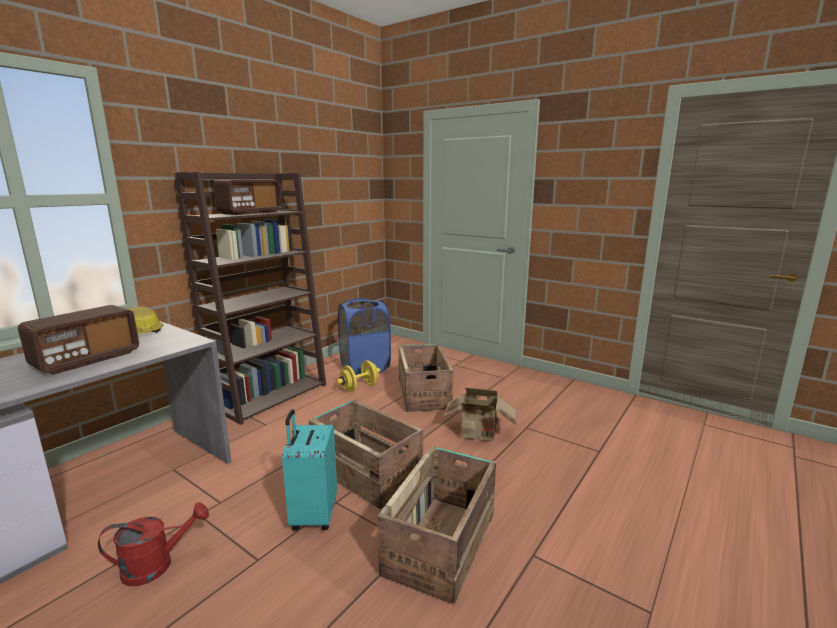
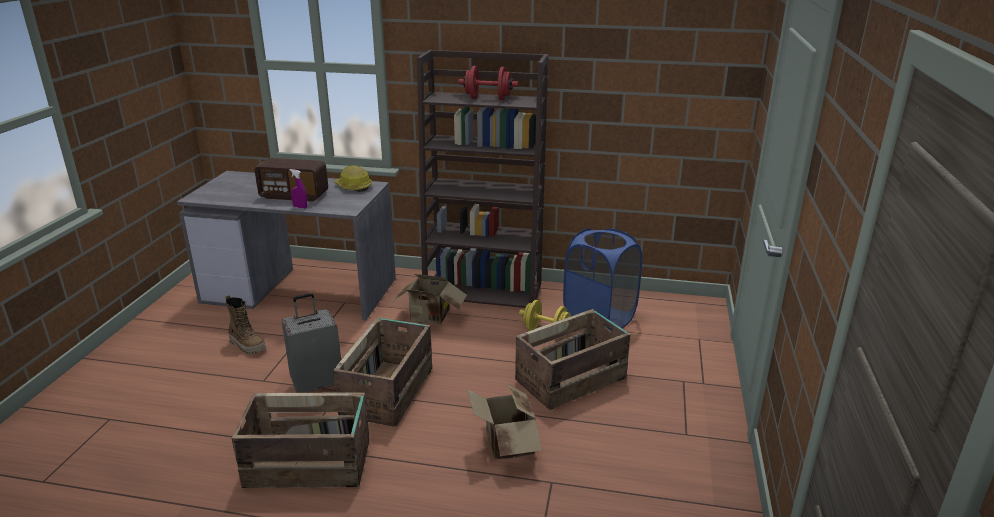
camera: 65 degrees right, 10 degrees up
(132, 360) = (300, 207): none -> purple spray bottle
(157, 565) = (247, 345): red watering can -> boot
(250, 213) = (488, 99): radio -> red dumbbell
(276, 427) = (430, 318): none -> cardboard box
(313, 515) = (318, 385): turquoise suitcase -> grey suitcase

